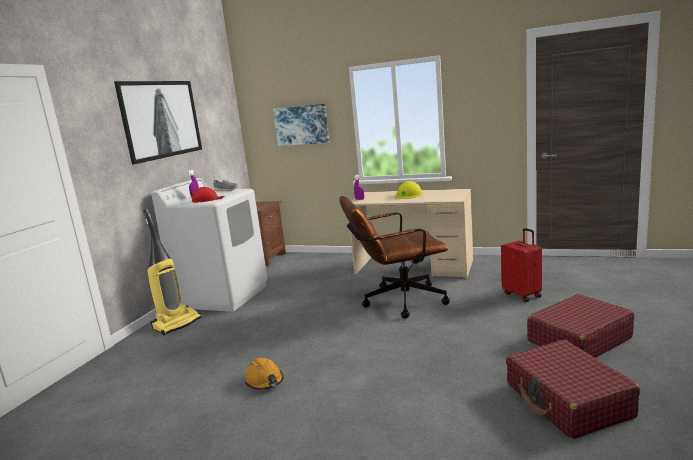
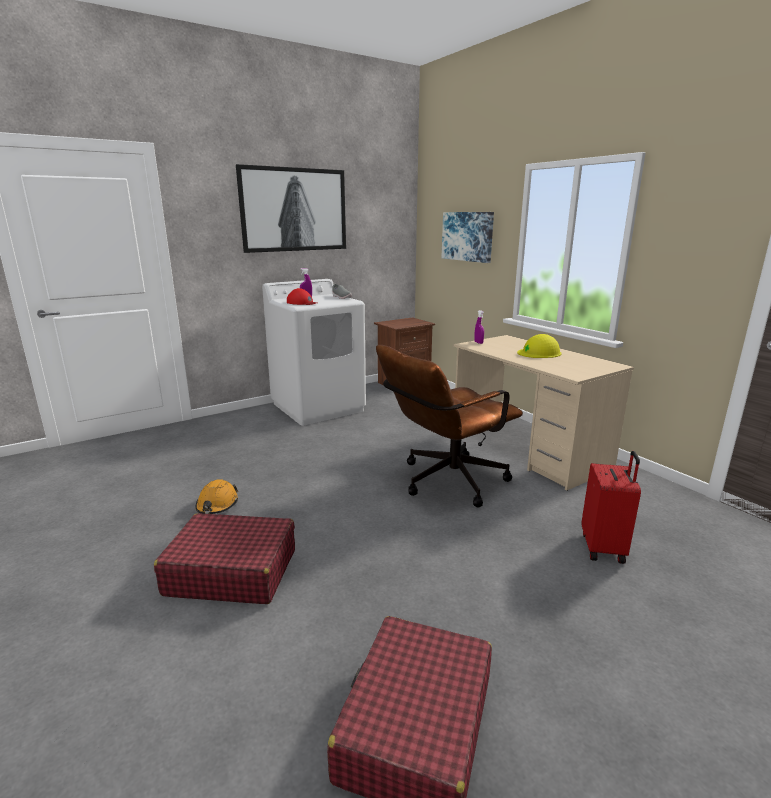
camera: 35 degrees right, 5 degrees up
(177, 324) = (252, 419): vacuum cleaner -> none
(397, 301) = (445, 482): brown office chair -> brown office chair turned 60 degrees counterclockwise
(578, 340) = (575, 657): red suitcase -> red suitcase (231, 572)

